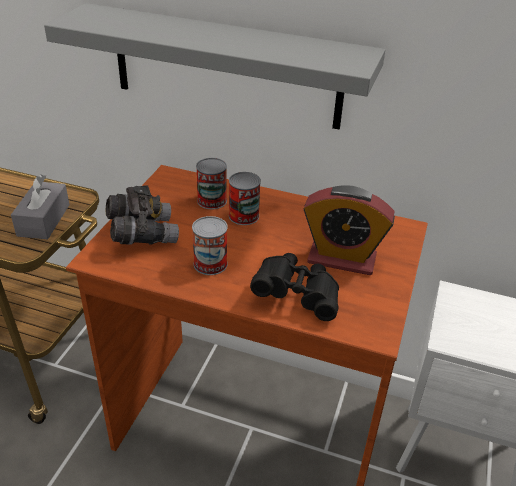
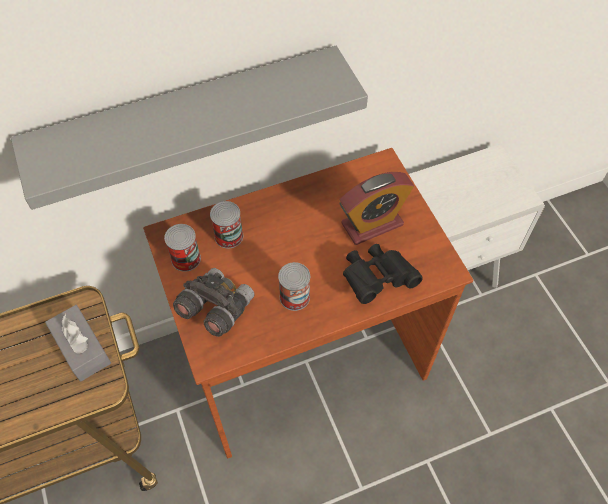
camera: 40 degrees left, 20 degrees up
(244, 216) = (268, 234): can -> can (186, 258)

